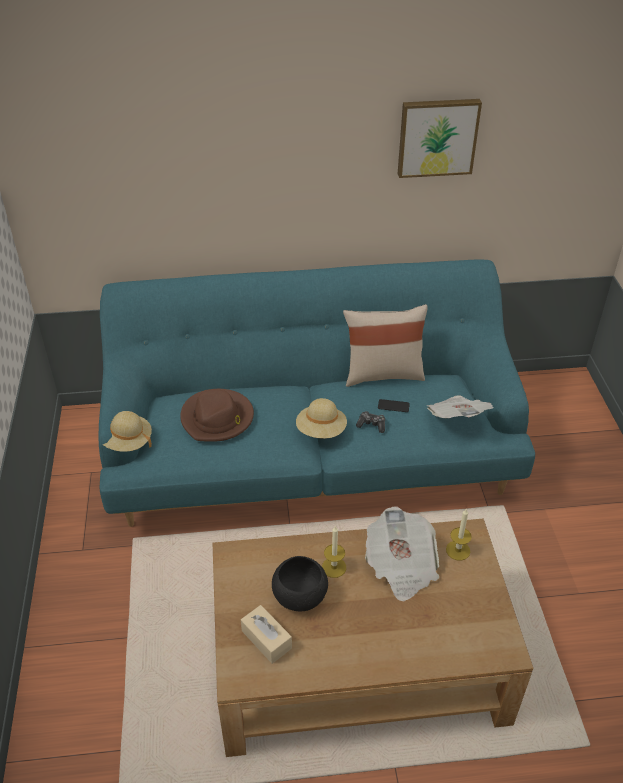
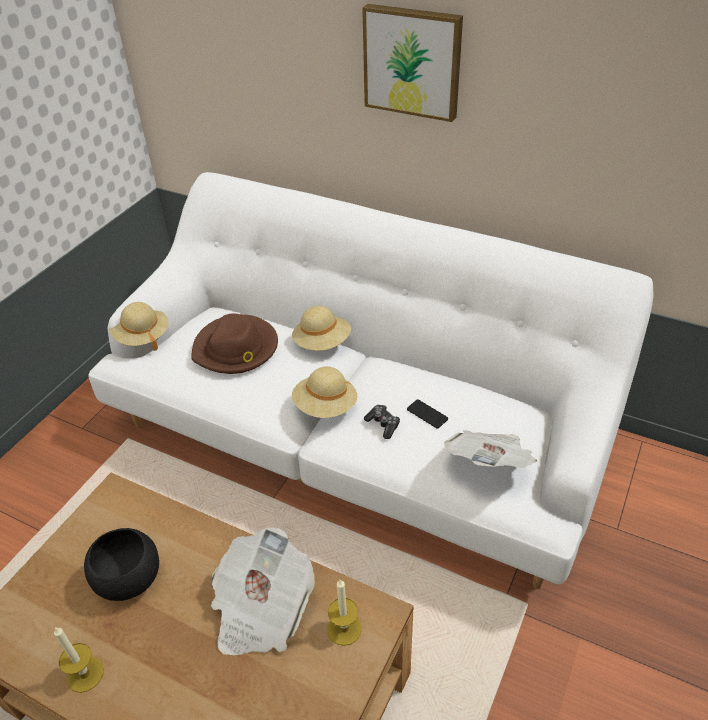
camera: 35 degrees right, 0 degrees up
(266, 639) = (53, 607): beige tissue box -> none
(276, 389) = (322, 343): none -> beige hat
(311, 454) = (357, 434): turquoise sofa -> white sofa
(334, 567) = (192, 566): candle -> candle (85, 674)
(383, 374) = (451, 373): beige pillow -> none
(437, 137) = (597, 73): picture -> picture (413, 61)

